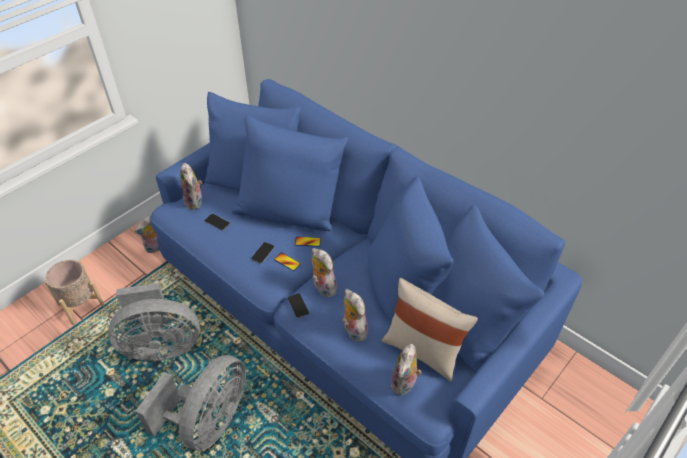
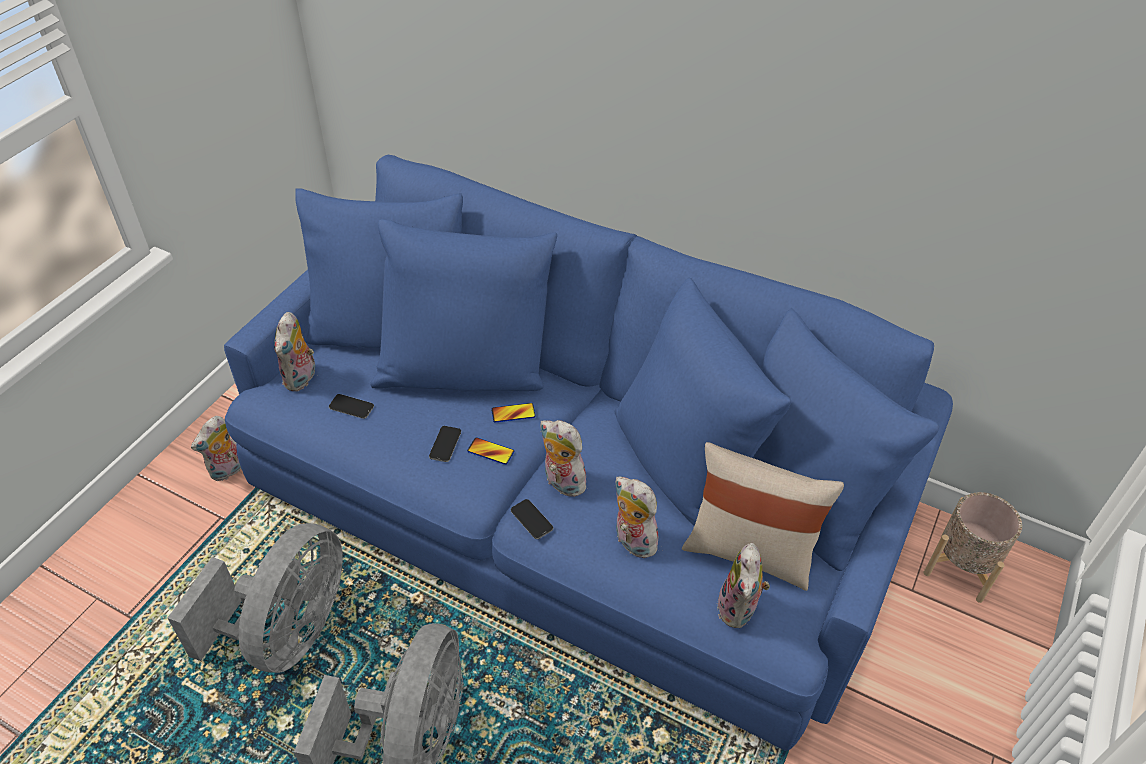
camera: 15 degrees left, 0 degrees up
(81, 305) = (121, 593): beige planter -> beige planter (961, 567)
(161, 345) = (287, 632): grey fan -> grey fan turned 45 degrees counterclockwise
(195, 202) = (301, 379): plush toy -> plush toy turned 45 degrees clockwise

